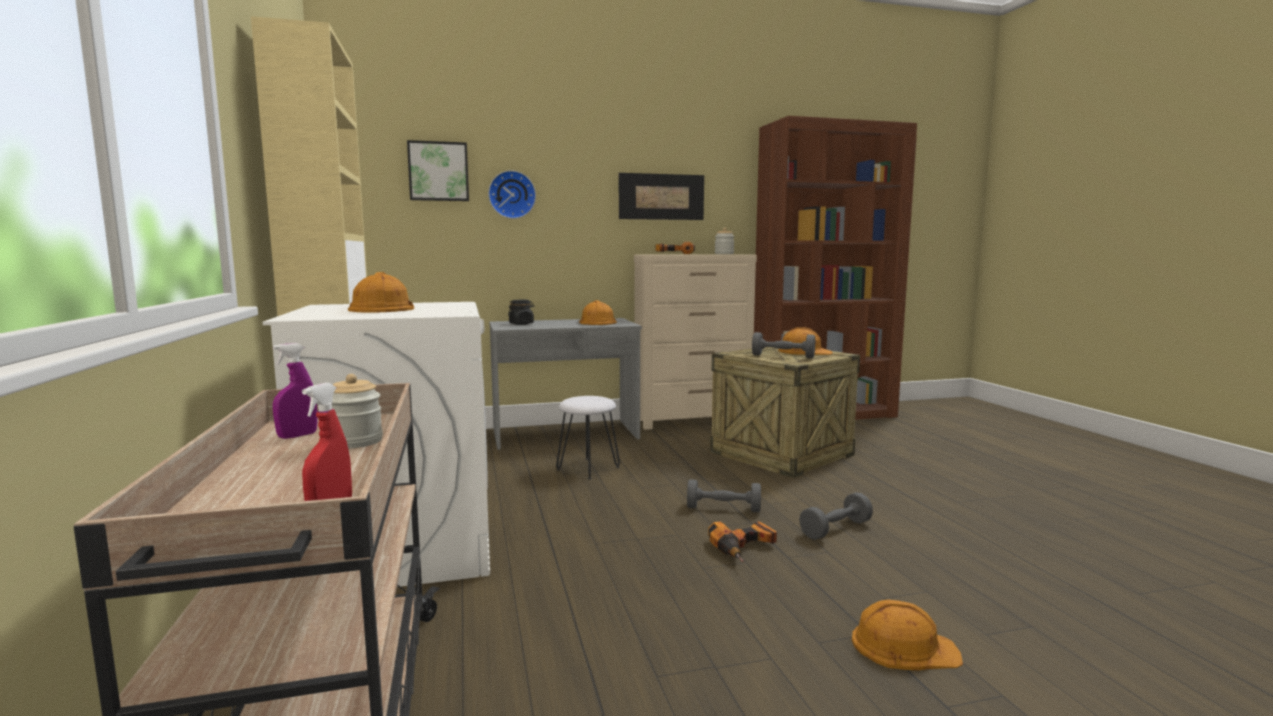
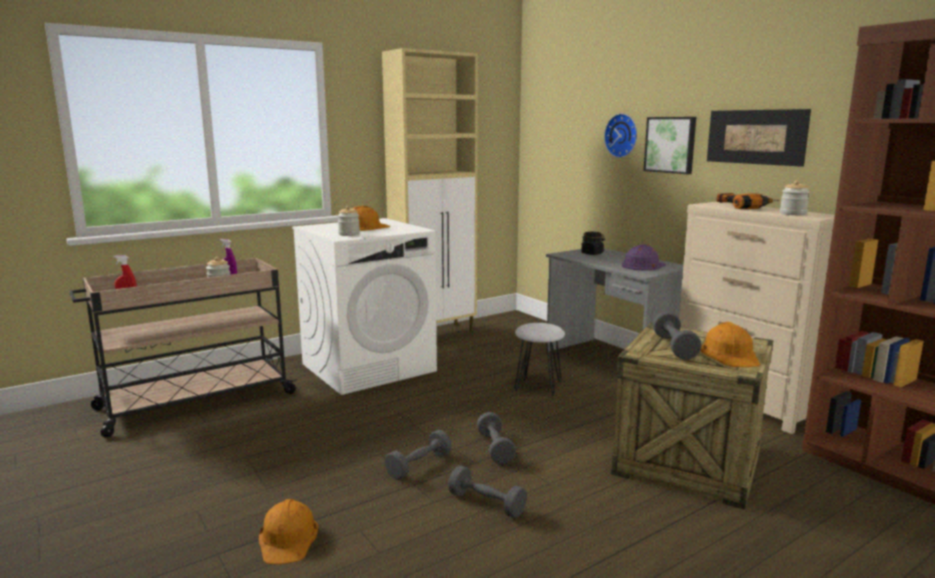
camera: 70 degrees right, 5 degrees up
(435, 312) = (349, 234): none -> jar
(438, 171) = (578, 116): picture -> picture (671, 145)
(596, 322) = (643, 265): orange hard hat -> purple hard hat
(745, 549) = (419, 465): power drill -> grey dumbbell

